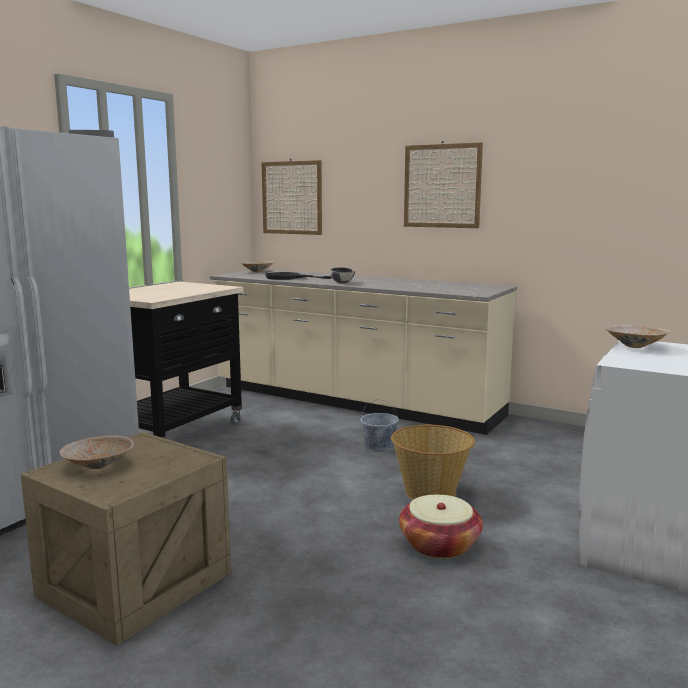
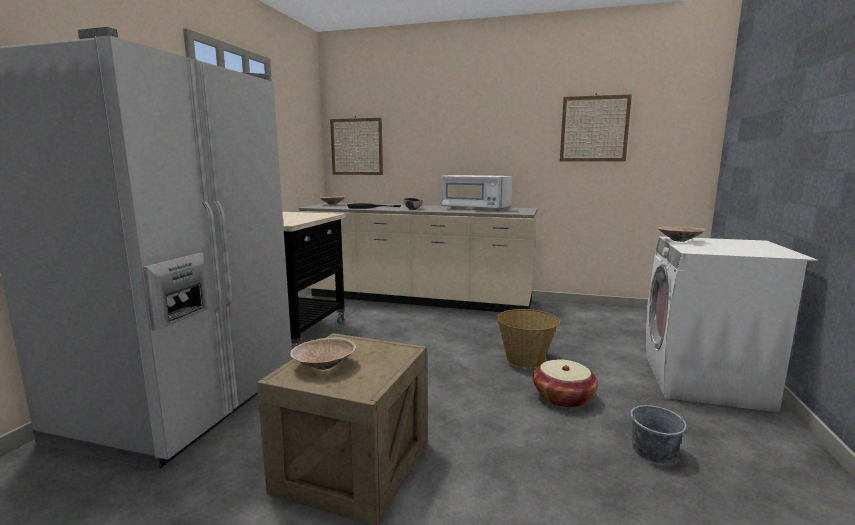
camera: 15 degrees left, 0 degrees up
(379, 445) = (462, 329): grey bucket -> grey bucket (654, 451)
(424, 285) = (474, 209): none -> white microwave
(442, 184) = (479, 136): picture -> picture (594, 127)

